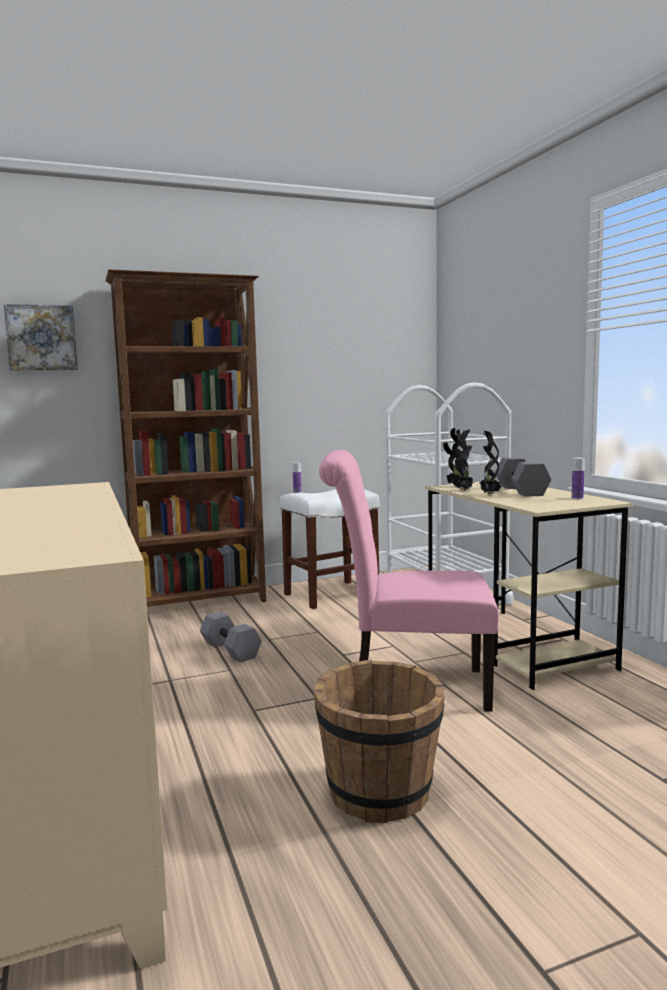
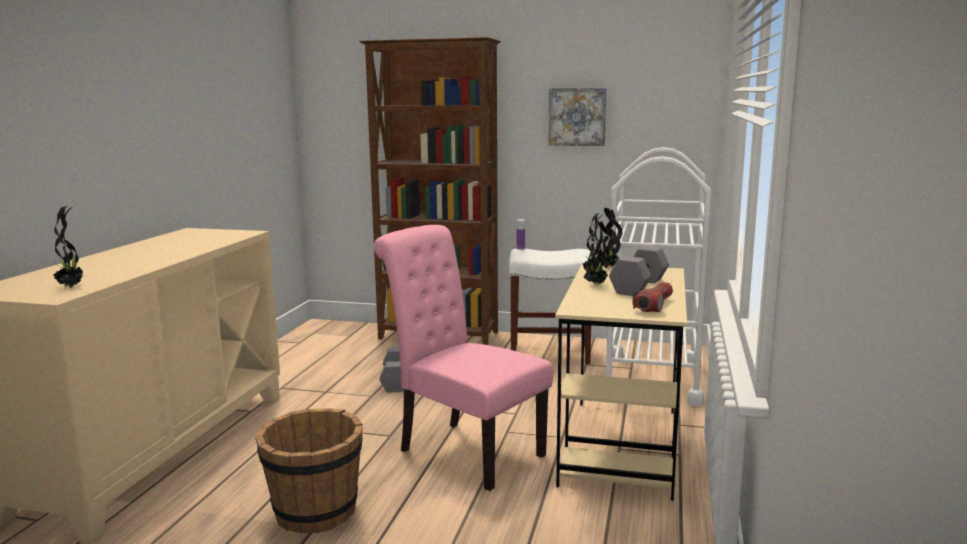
camera: 35 degrees right, 5 degrees up
(41, 338) = (332, 95): picture -> picture (577, 116)
(75, 544) = (71, 287): none -> potted plant
(577, 498) = (654, 306): bottle -> flashlight

